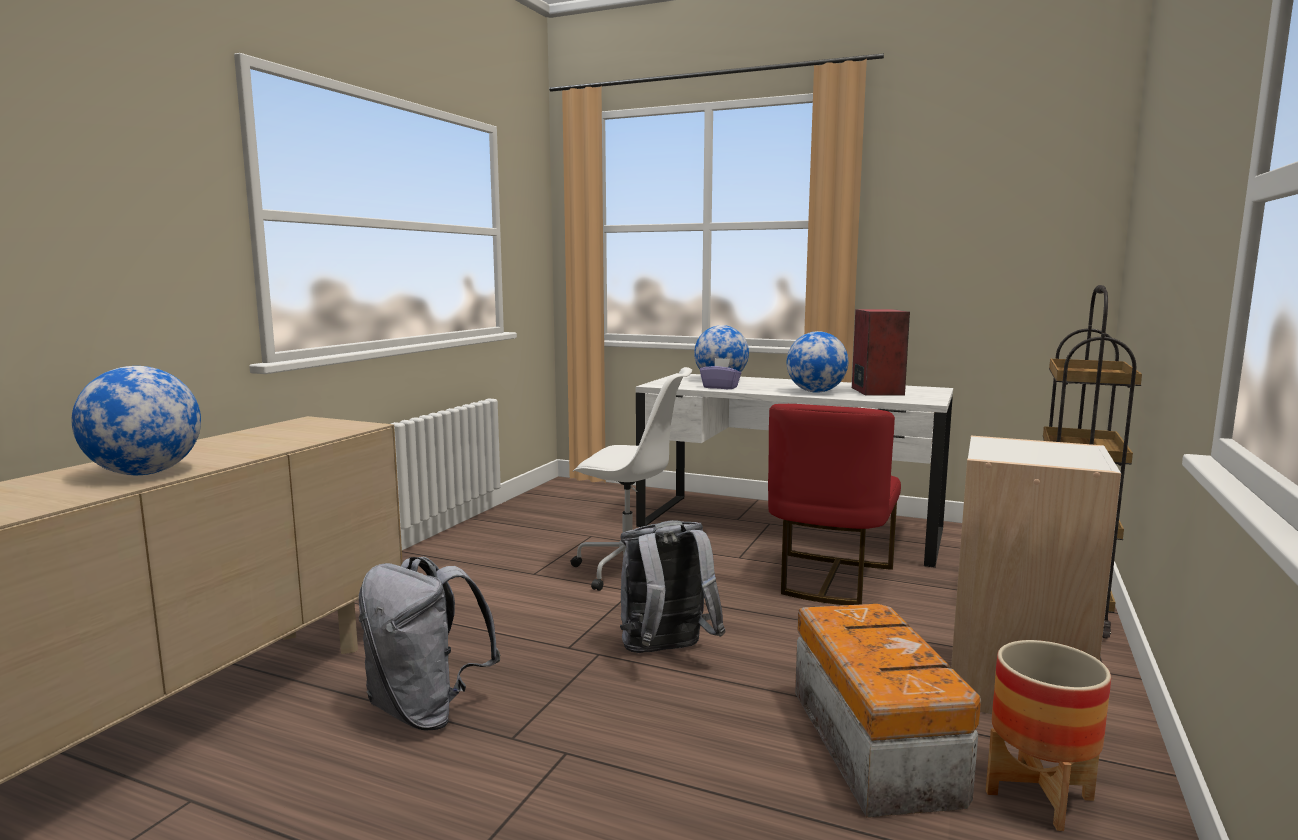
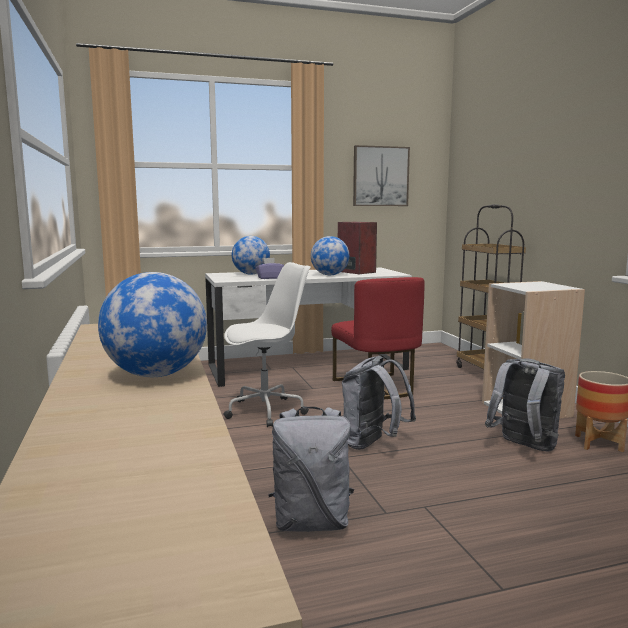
camera: 40 degrees left, 0 degrees up
(874, 742) = (523, 447): storage box -> grey backpack
(975, 232) = (380, 176): none -> picture

